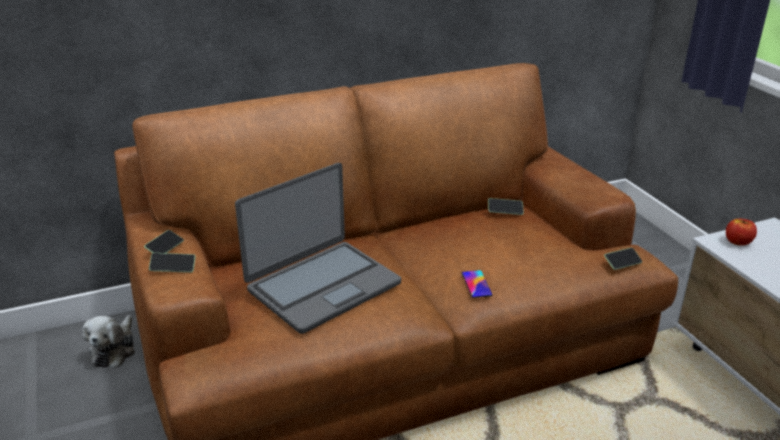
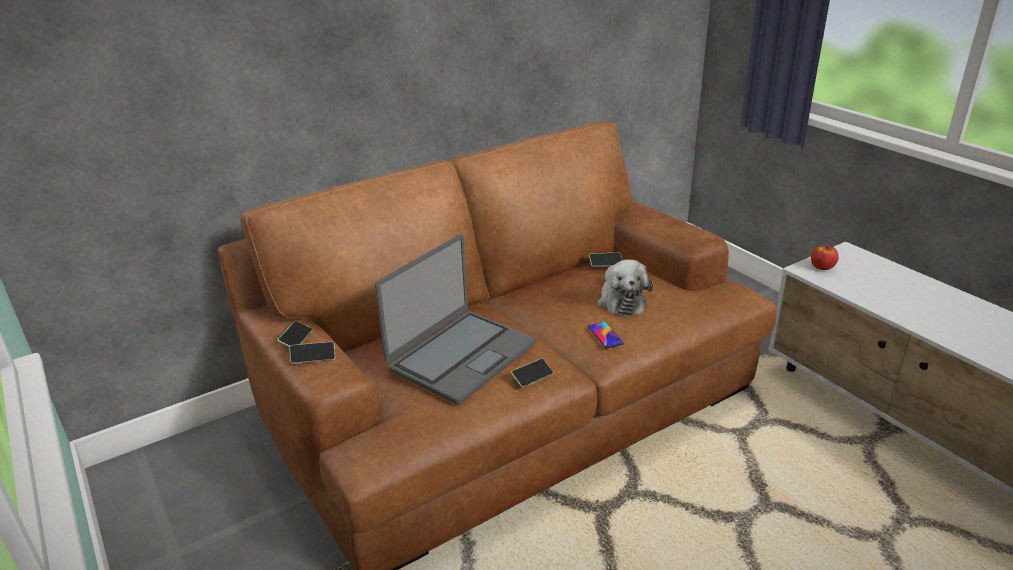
camera: 10 degrees left, 0 degrees up
(114, 349) = (234, 452): plush toy -> plush toy (621, 300)
(622, 263) = (728, 299): phone -> phone (532, 377)

